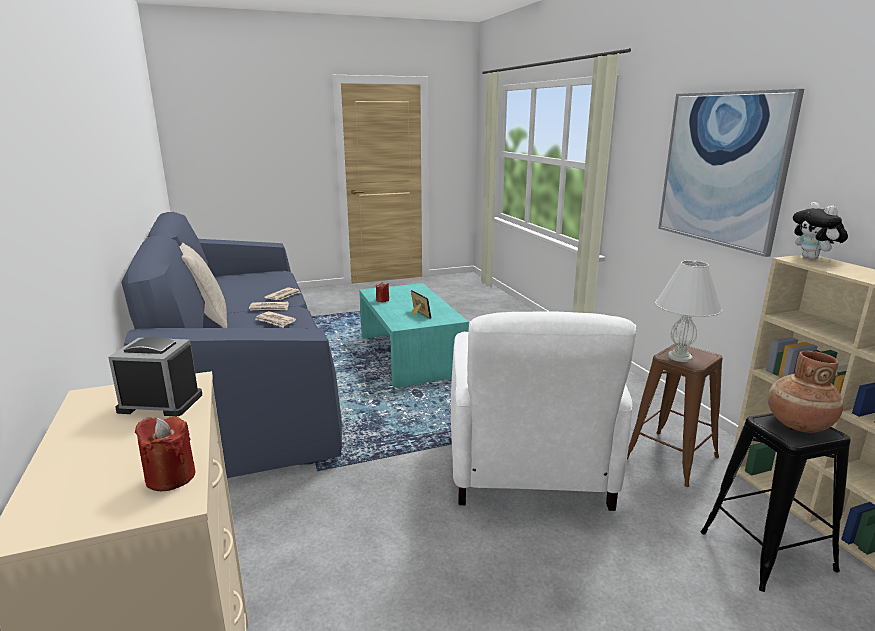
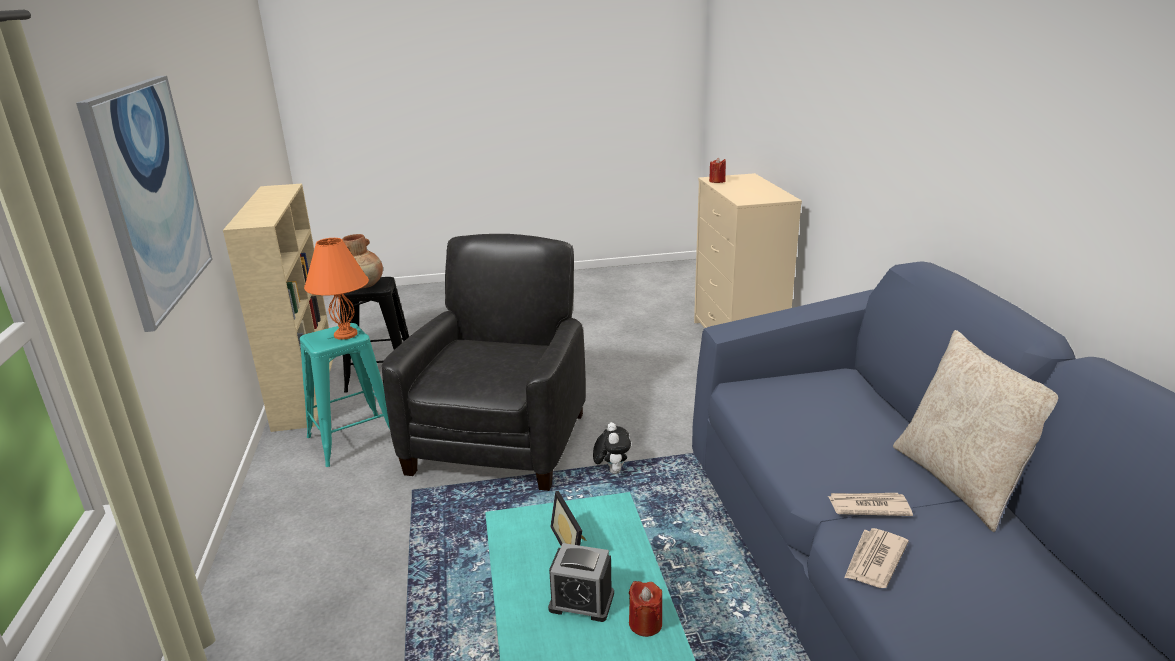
camera: 170 degrees left, 5 degrees up
(160, 403) = (747, 195): alarm clock -> alarm clock (581, 601)
(275, 321) = (826, 462): newspaper -> none
(529, 466) = (500, 441): white armchair -> black armchair
(671, 458) = (353, 439): brown stool -> turquoise stool
(680, 357) = (345, 334): white table lamp -> orange table lamp
(813, 258) = (244, 223): plush toy -> plush toy (612, 470)

